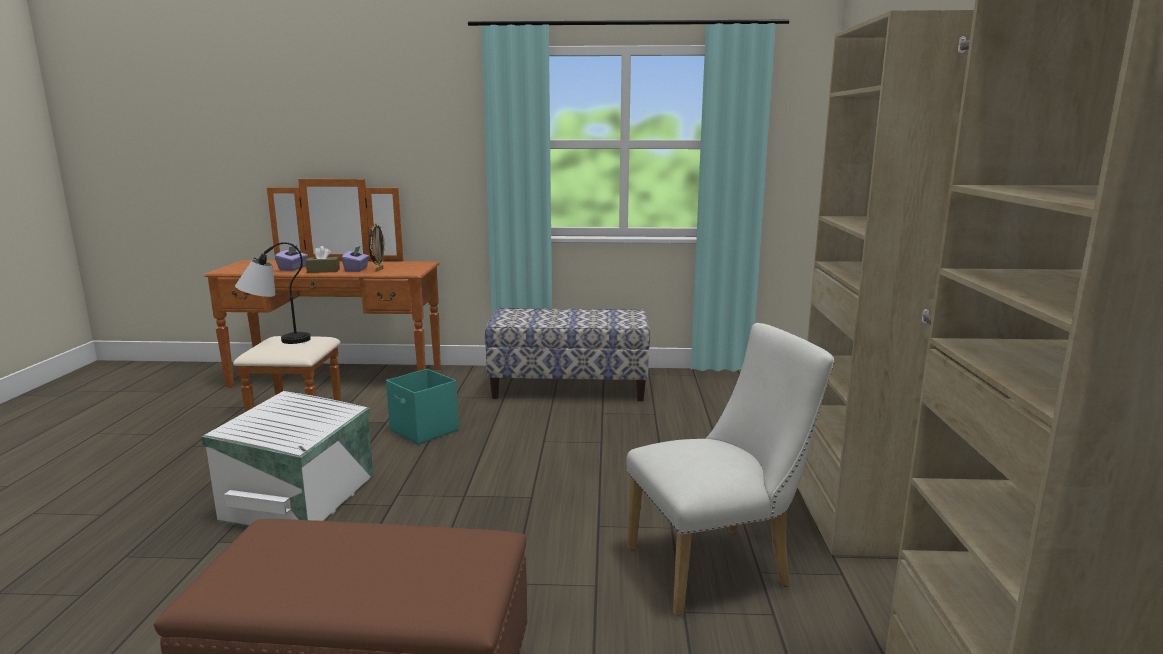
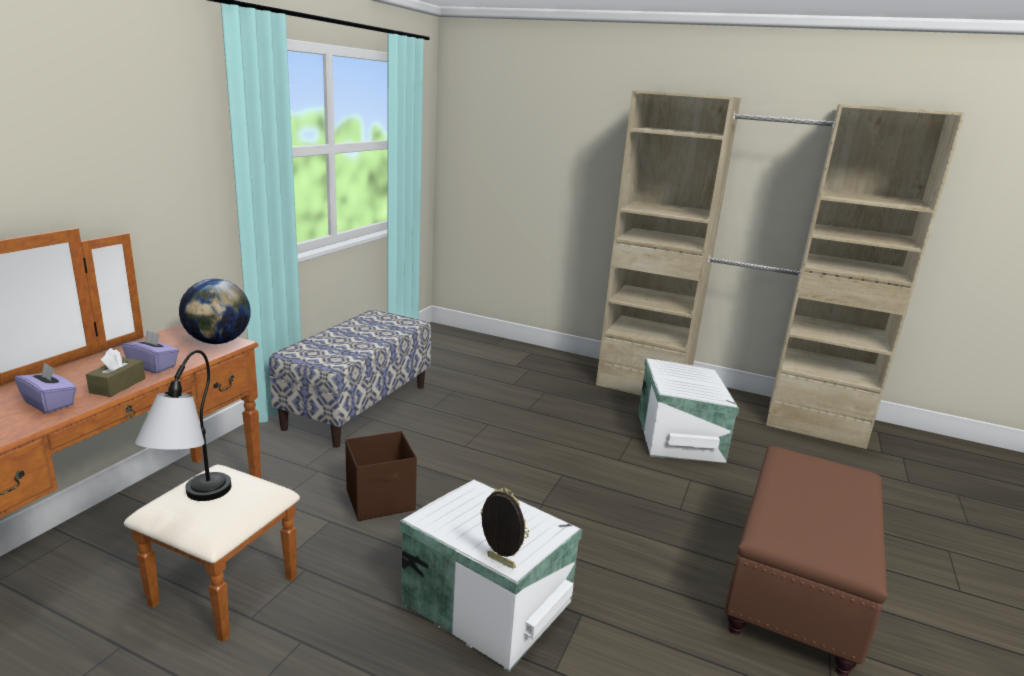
camera: 70 degrees left, 5 degrees up
(378, 270) = (181, 355): picture frame -> picture frame (500, 562)
(410, 270) = (218, 341): none -> globe
(424, 430) = (381, 500): turquoise storage box -> brown storage box
(718, 566) = (680, 437): white chair -> white storage box

